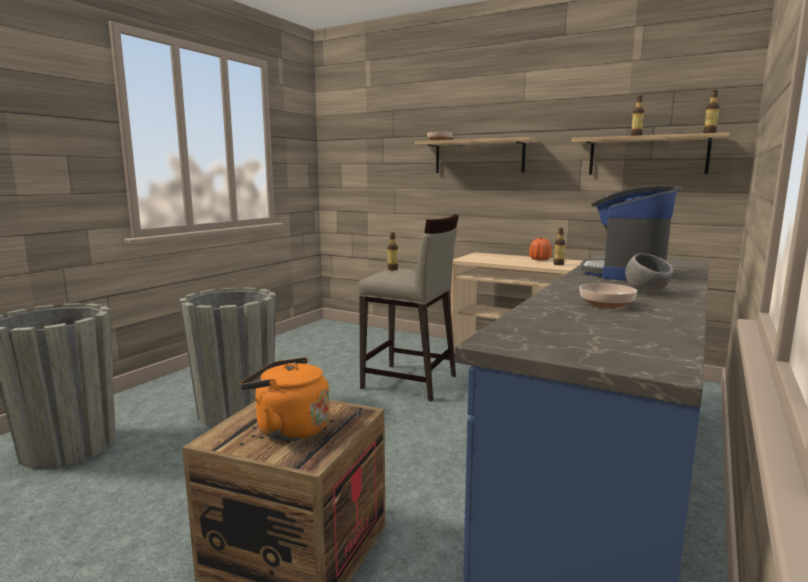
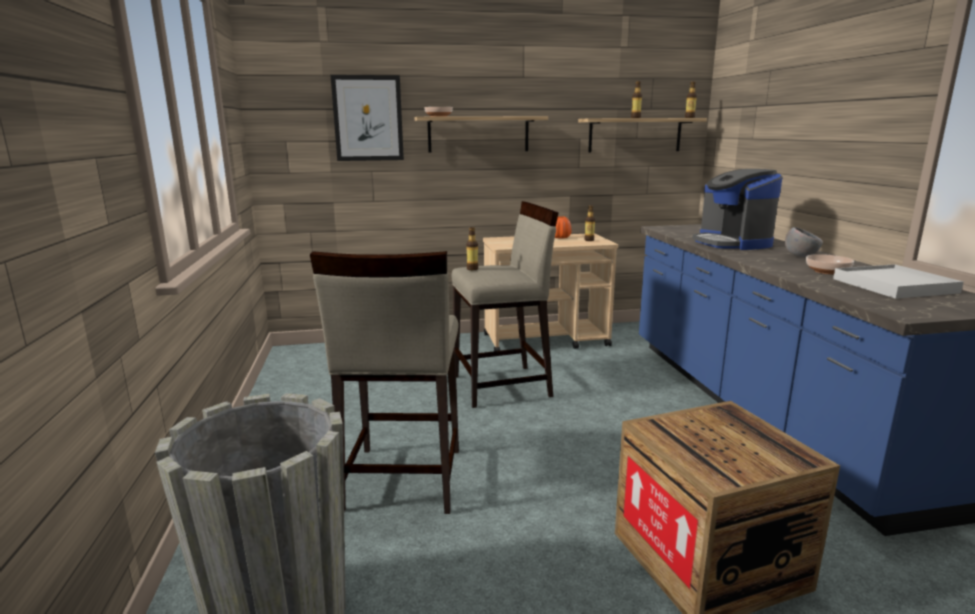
camera: 40 degrees left, 5 degrees up
(236, 412) = (402, 480): grey planter -> beige stool
(288, 429) = (730, 444): orange kettle -> none
(393, 145) = (368, 118): none -> picture
(618, 327) = (894, 286): none -> white tray

